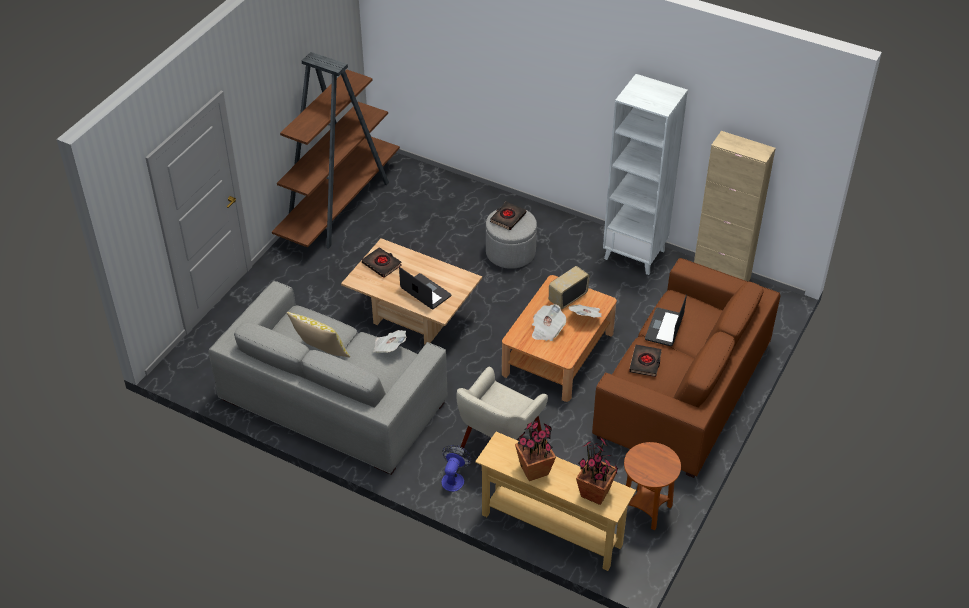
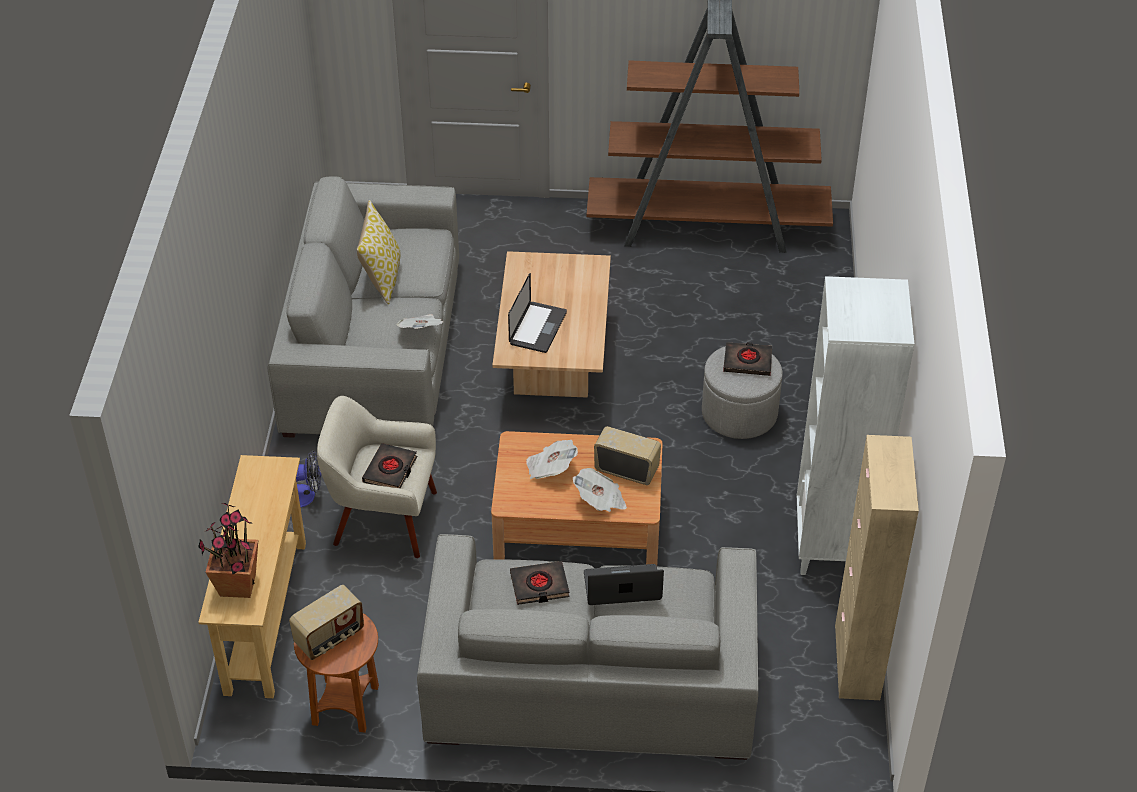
camera: 65 degrees right, 0 degrees up
(382, 264) = (562, 273): black book -> black book (390, 470)
(534, 470) = (251, 514): potted plant -> none
(649, 466) = (330, 638): none -> radio
(683, 389) = (590, 682): brown sofa -> grey sofa

